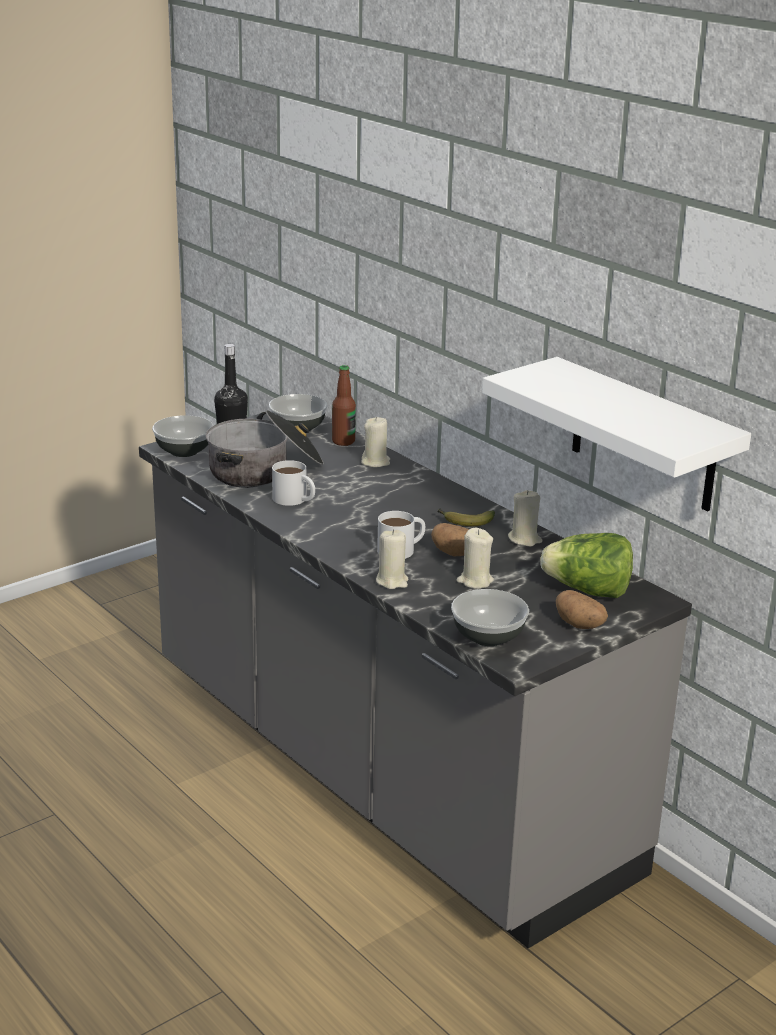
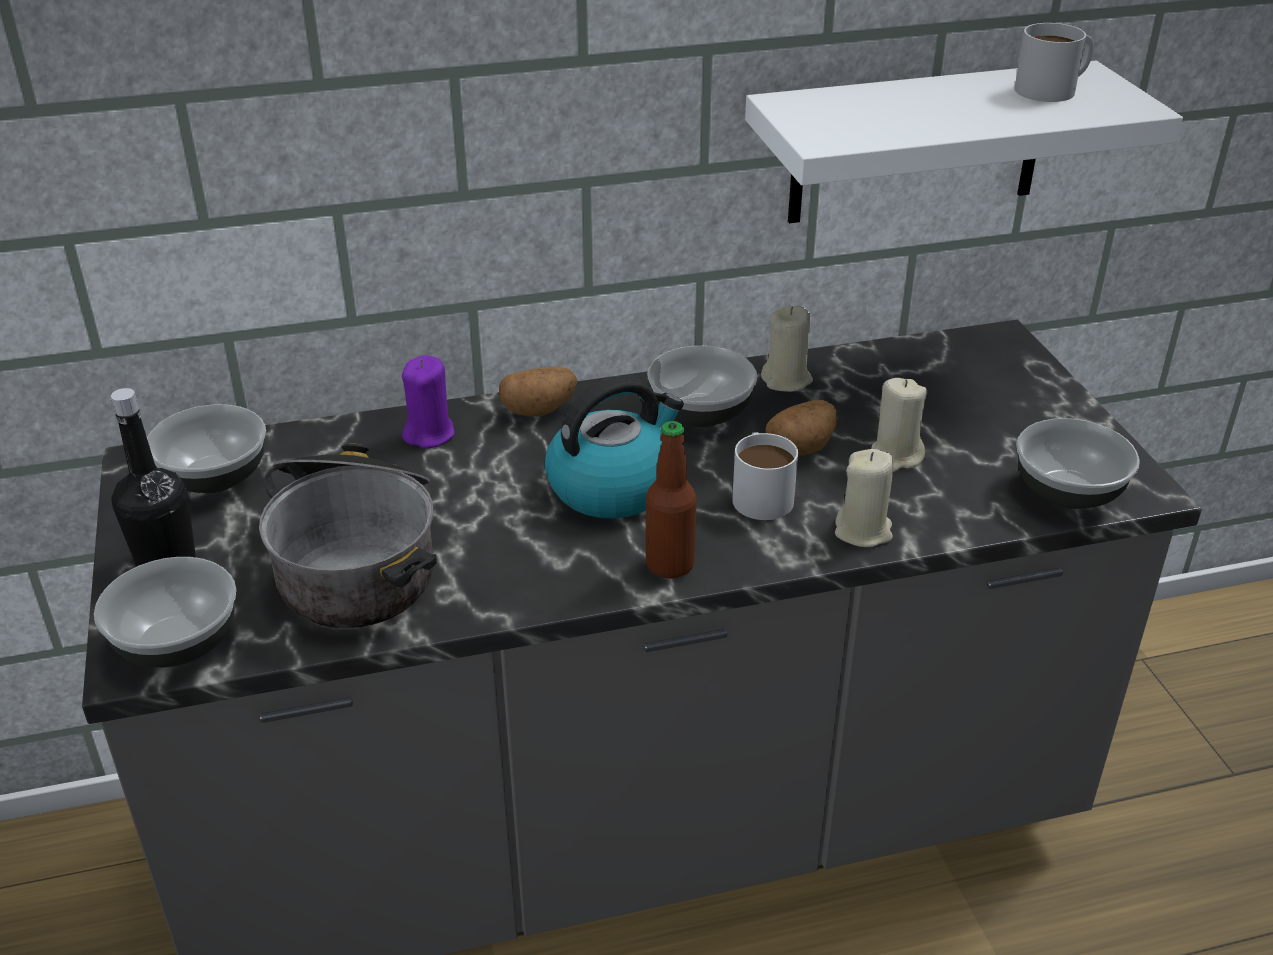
camera: 65 degrees left, 10 degrees up
(295, 500) = (508, 556): white mug -> white mug (1054, 88)
(343, 441) = (319, 444): bottle -> bottle (670, 564)
(373, 512) = (613, 486): none -> kettle
(375, 462) = (429, 434): beige candle -> purple candle
(464, 521) = (700, 412): banana -> bowl
(580, 625) = (1055, 410): potato -> potato (539, 410)
(588, 591) = (962, 377): lettuce -> none

